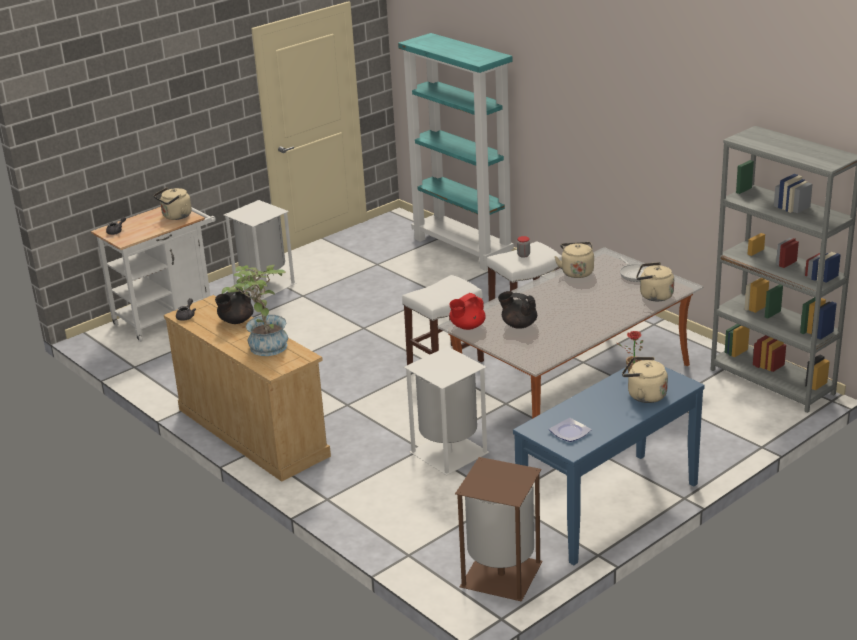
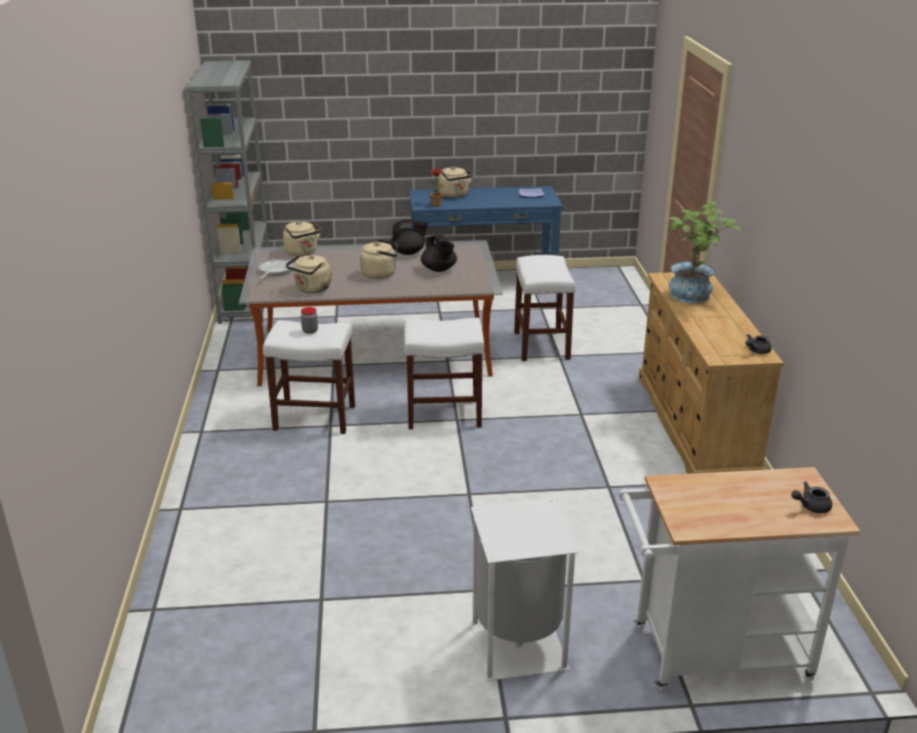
camera: 145 degrees left, 0 degrees up
(175, 216) = (691, 497): beige kettle -> beige kettle (381, 274)
(236, 321) = (704, 327): black teapot -> black teapot (409, 252)
(447, 452) = (542, 346): white trash can -> white stool
(463, 249) = (183, 564): turquoise bookcase -> none
(467, 326) = (480, 282): red teapot -> none
(499, 575) = (595, 279): brown trash can -> none

